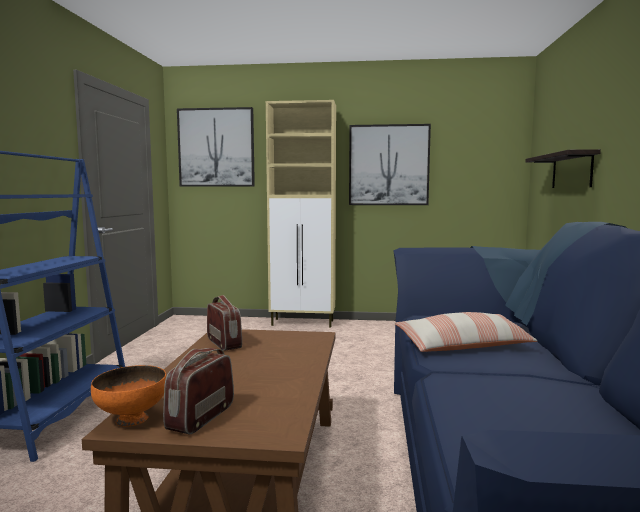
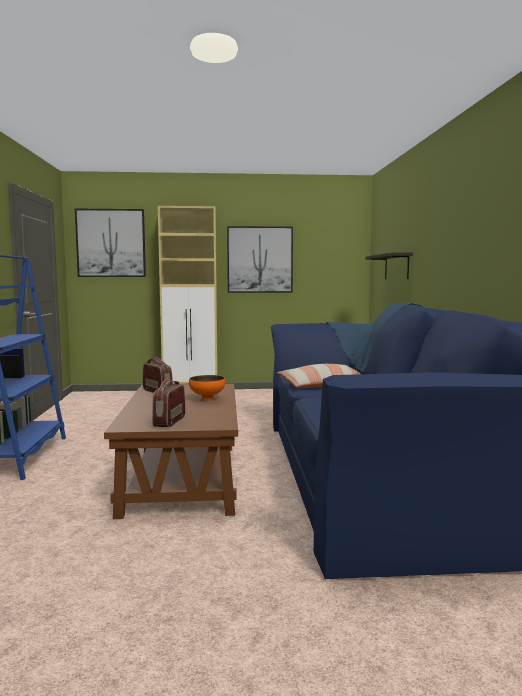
camera: 10 degrees left, 0 degrees up
(132, 418) = (127, 424): orange bowl -> orange bowl (207, 399)

